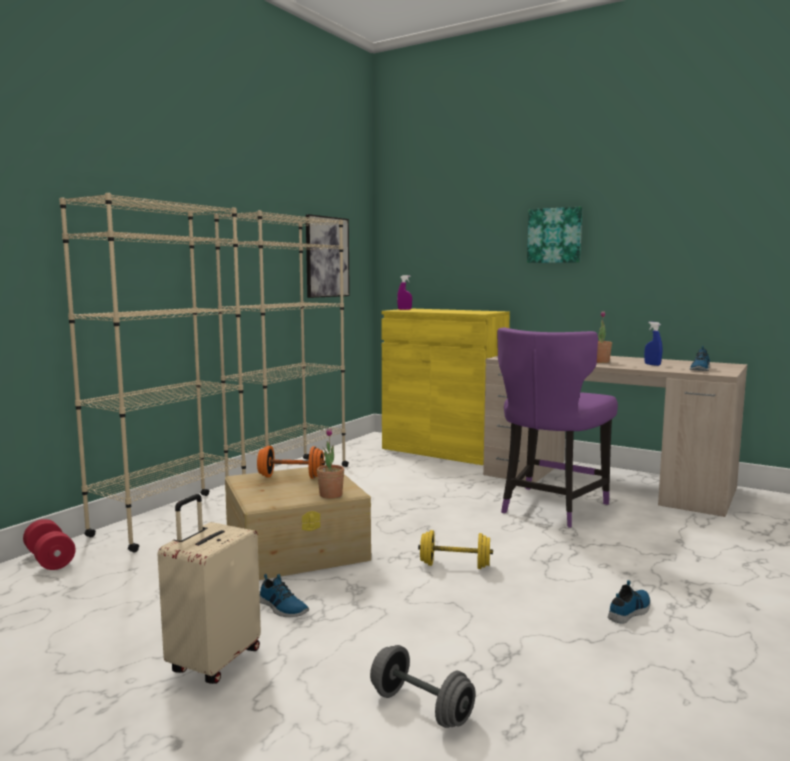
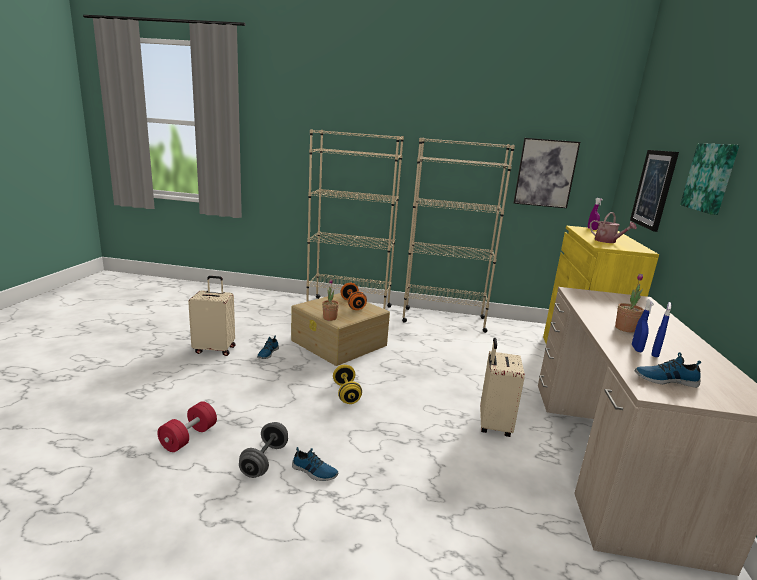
camera: 65 degrees right, 10 degrees up
(50, 559) = (290, 298): red dumbbell -> red dumbbell (189, 437)
(421, 708) = (184, 403): grey dumbbell -> grey dumbbell (264, 460)
(461, 311) = (608, 241): none -> watering can
(463, 257) = (654, 189): none -> picture
(550, 507) = (493, 424): purple chair -> beige suitcase
(644, 365) = (636, 349): none -> blue spray bottle

